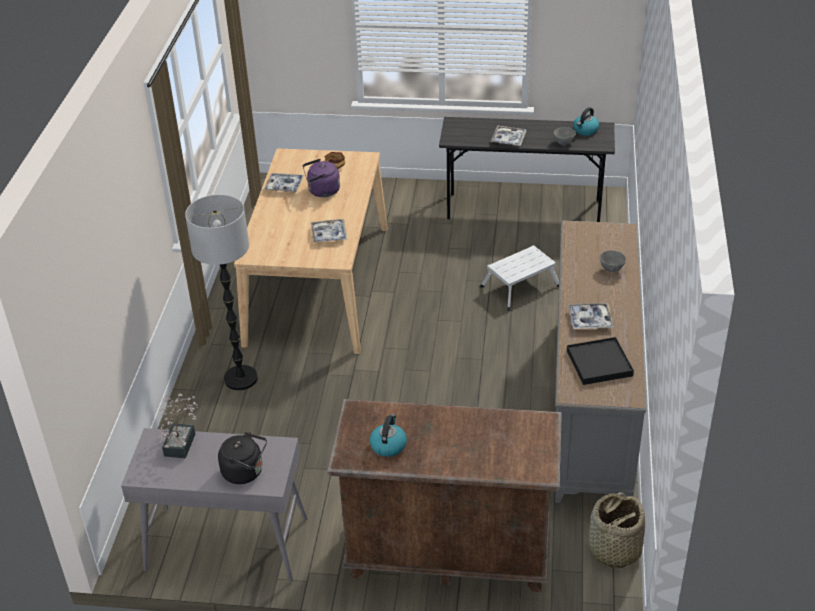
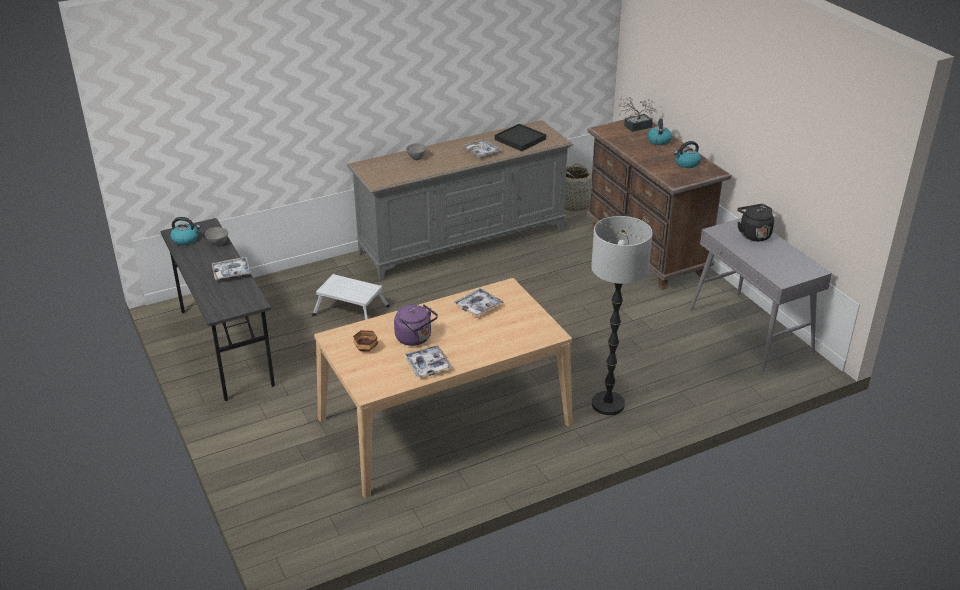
camera: 125 degrees left, 5 degrees down
(181, 441) = (768, 268): potted plant -> potted plant (635, 127)
(468, 455) = (658, 140): none -> kettle

